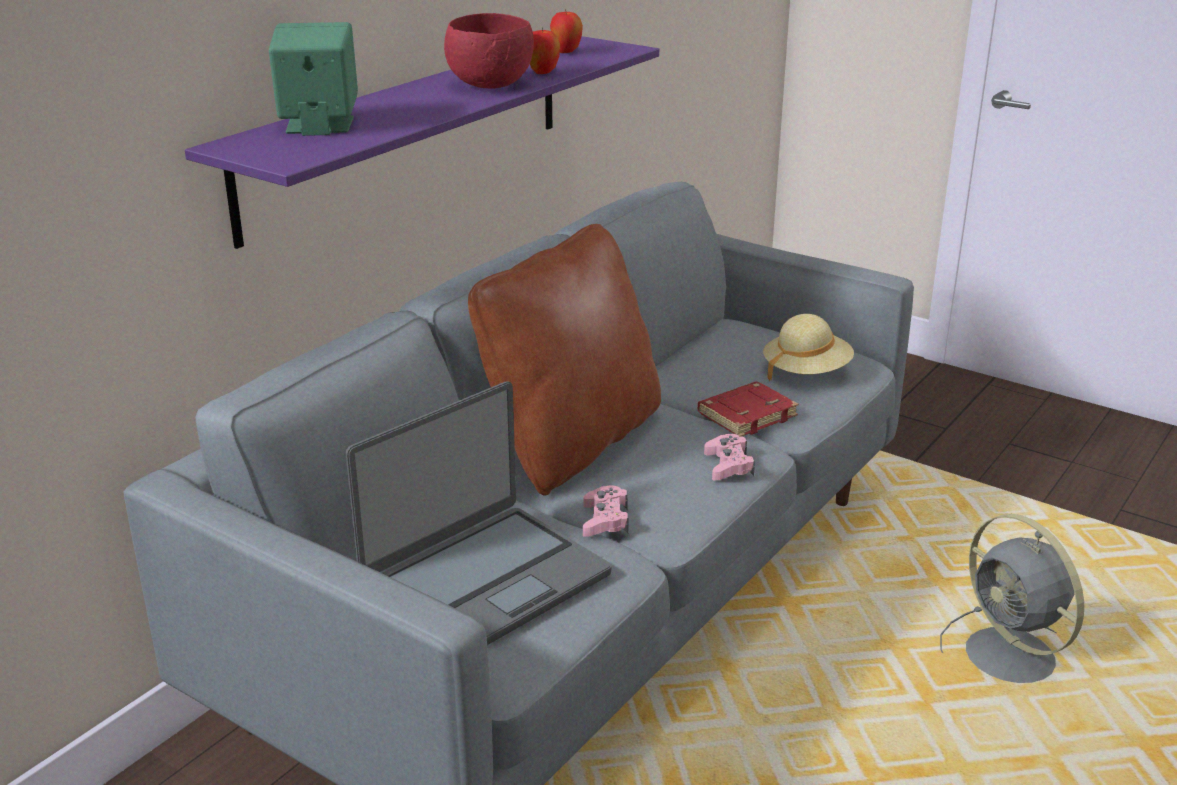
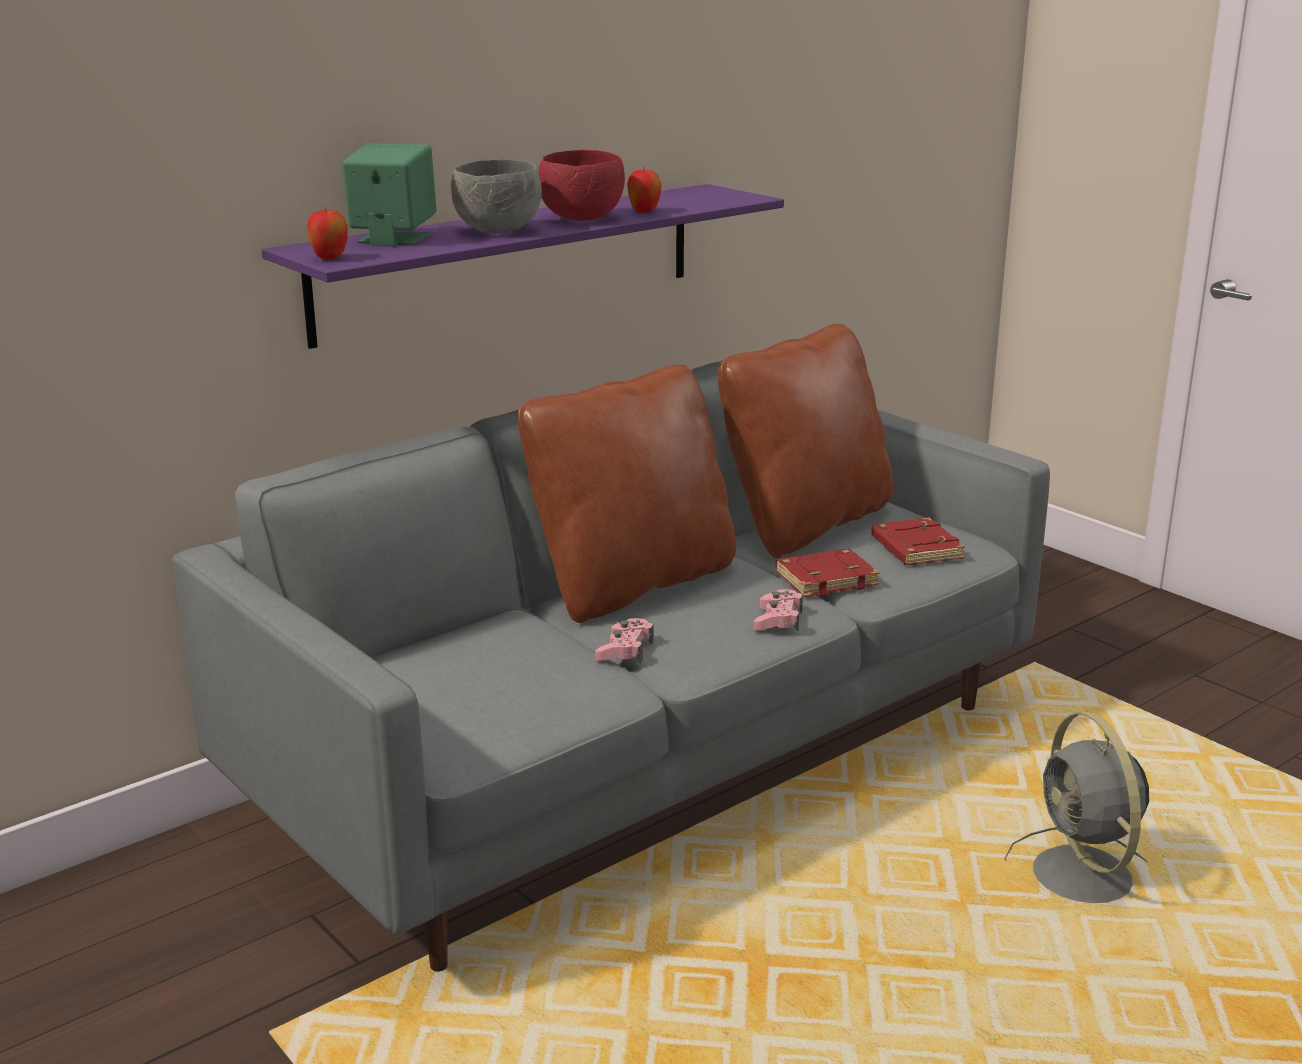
camera: 15 degrees right, 5 degrees down
(422, 107) = (499, 231): none -> grey bowl
(485, 581) = (480, 684): laptop -> none
(566, 52) = (686, 197): apple -> apple (329, 258)
(695, 358) = (805, 525): none -> brown pillow
(806, 372) = (914, 549): beige hat -> red book

